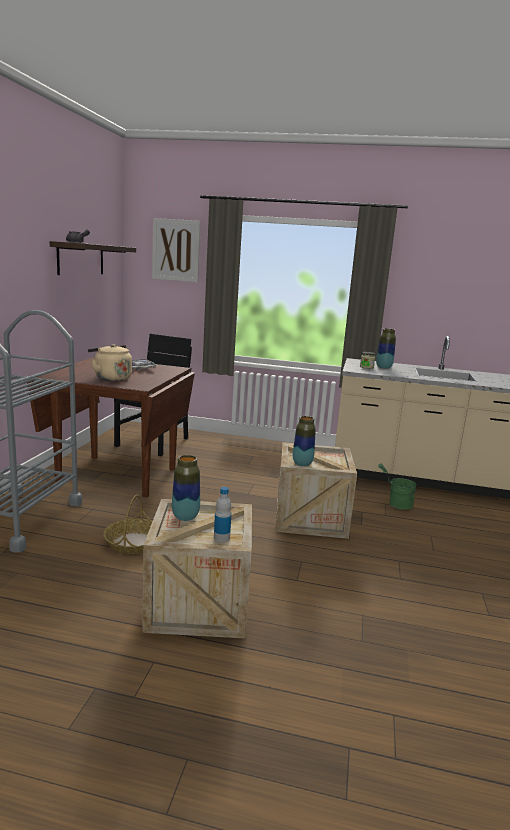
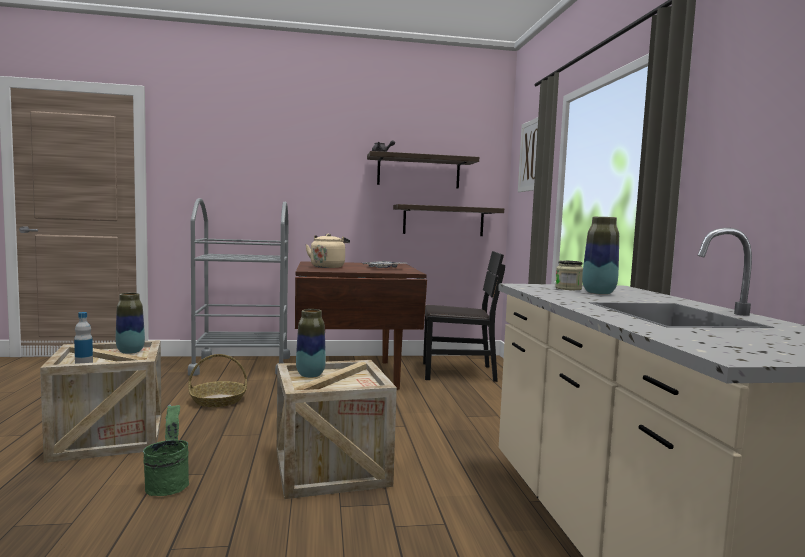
camera: 70 degrees right, 10 degrees down
(96, 307) = (443, 221): none -> shelf
(396, 504) = (454, 534): green bucket -> green bucket (168, 483)

